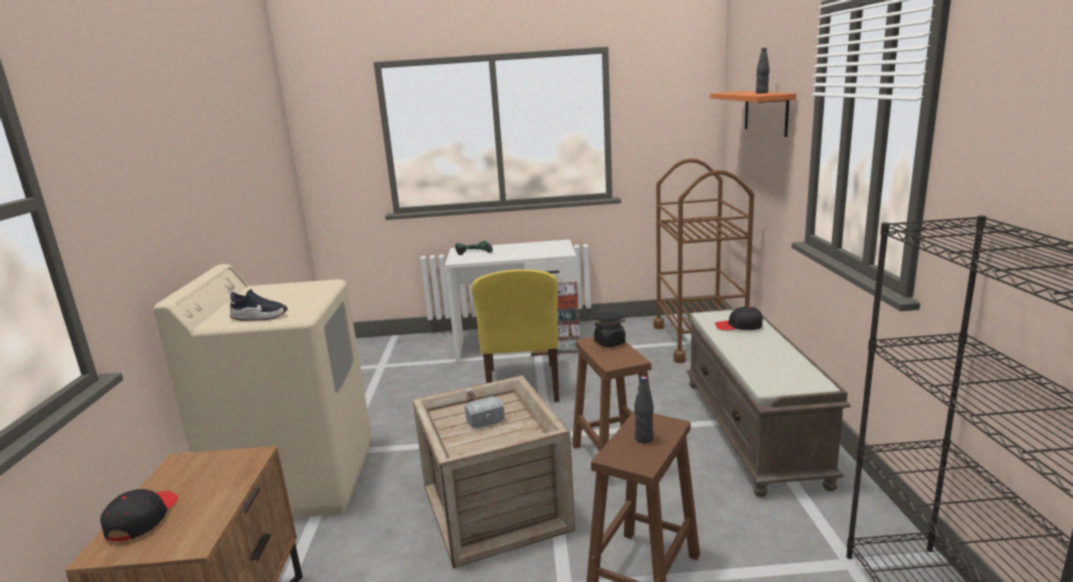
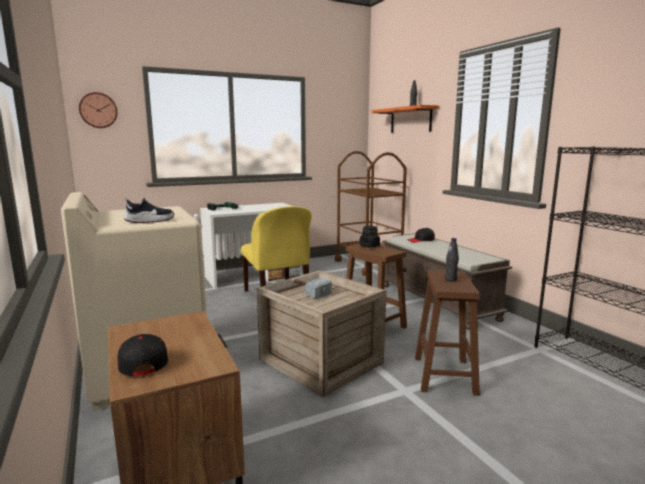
camera: 25 degrees left, 5 degrees down
(325, 125) = (98, 110): none -> wall clock

